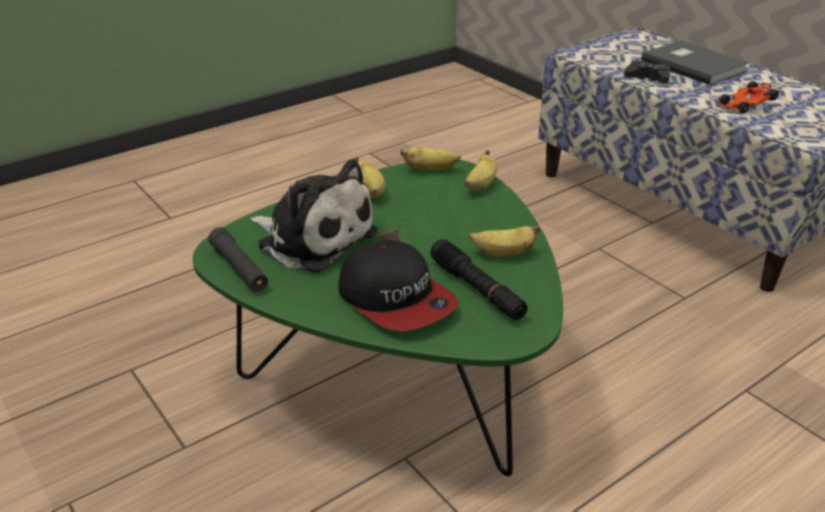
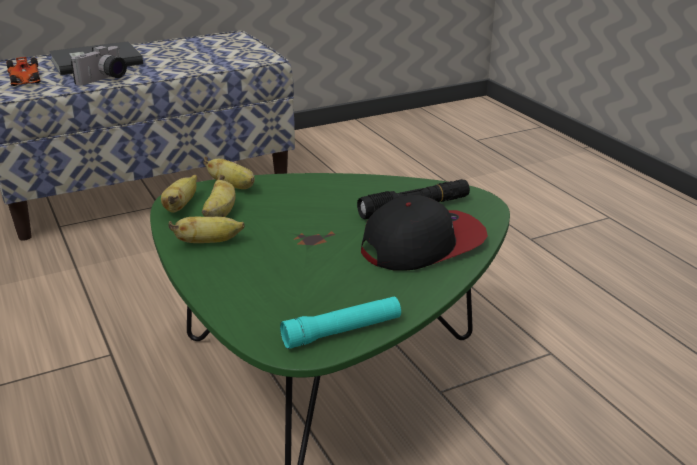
camera: 80 degrees left, 5 degrees down
(239, 268) = (342, 331): black flashlight -> turquoise flashlight
(313, 238) = (295, 282): plush toy -> none
(503, 254) = (362, 191): banana -> banana (220, 214)
(647, 78) = (104, 79): black game controller -> camera
(745, 105) = (193, 61): toy car -> toy car (25, 79)

